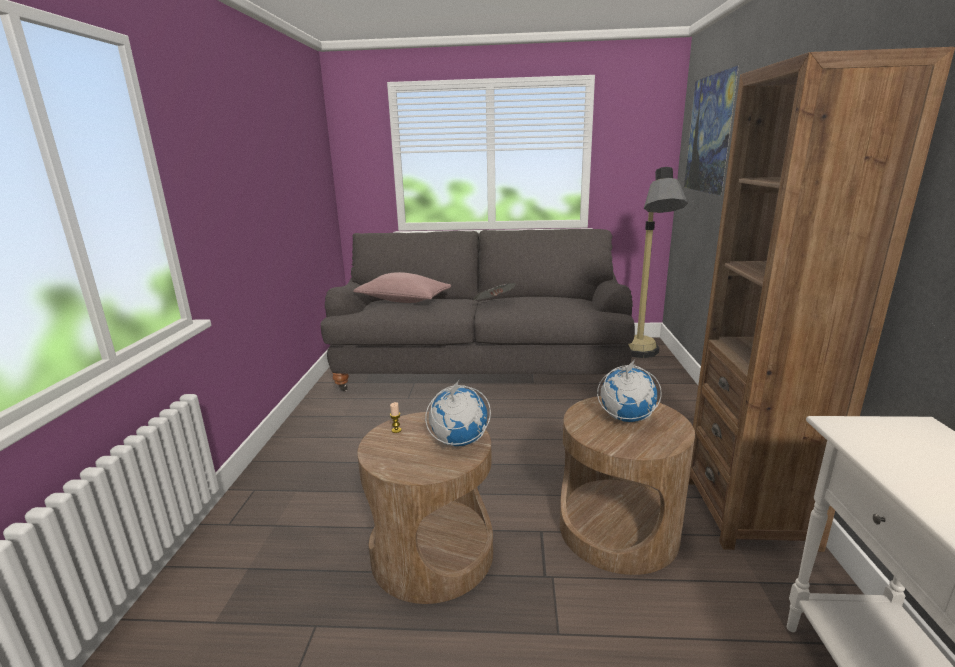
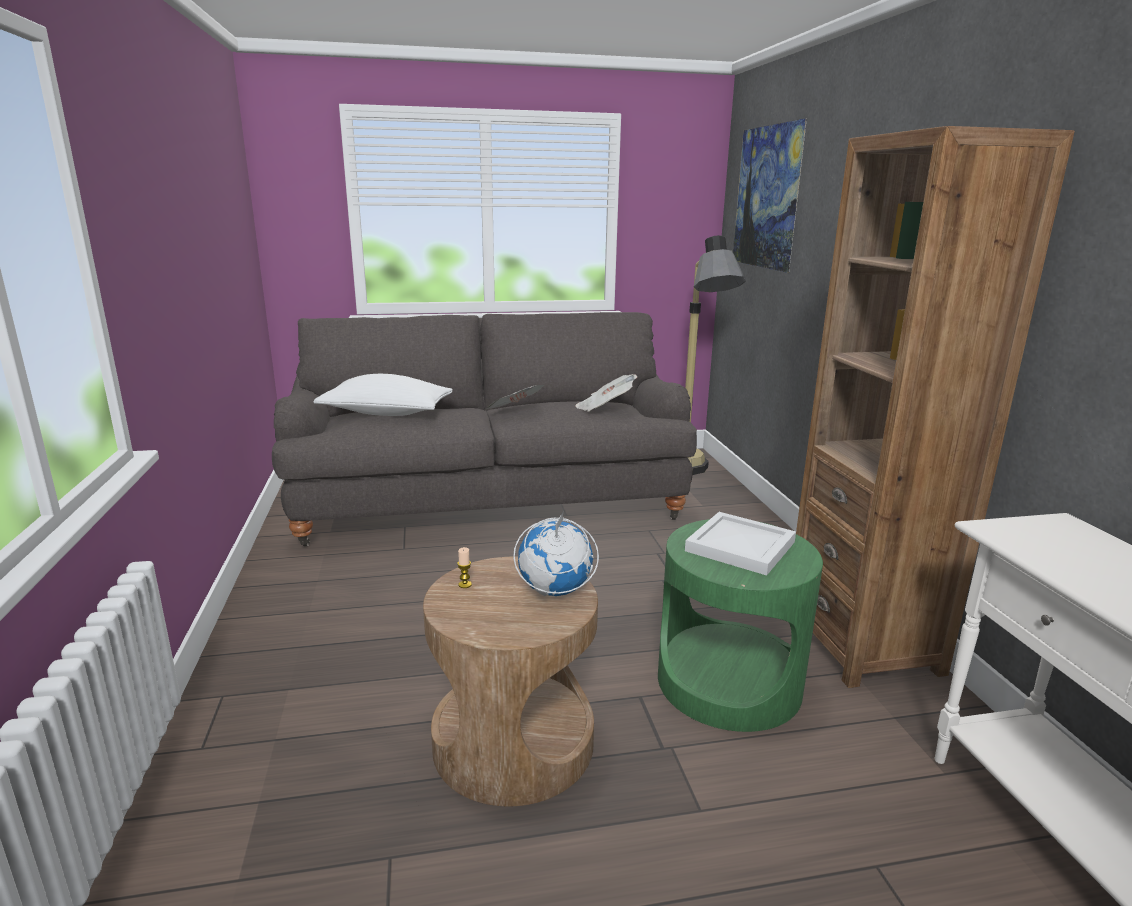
camera: 15 degrees left, 0 degrees up
(403, 300) = (386, 413): pink pillow -> white pillow
(563, 302) = (604, 408): none -> newspaper
(618, 529) = (729, 682): brown side table -> green side table
(626, 419) = (739, 545): globe -> white tray

